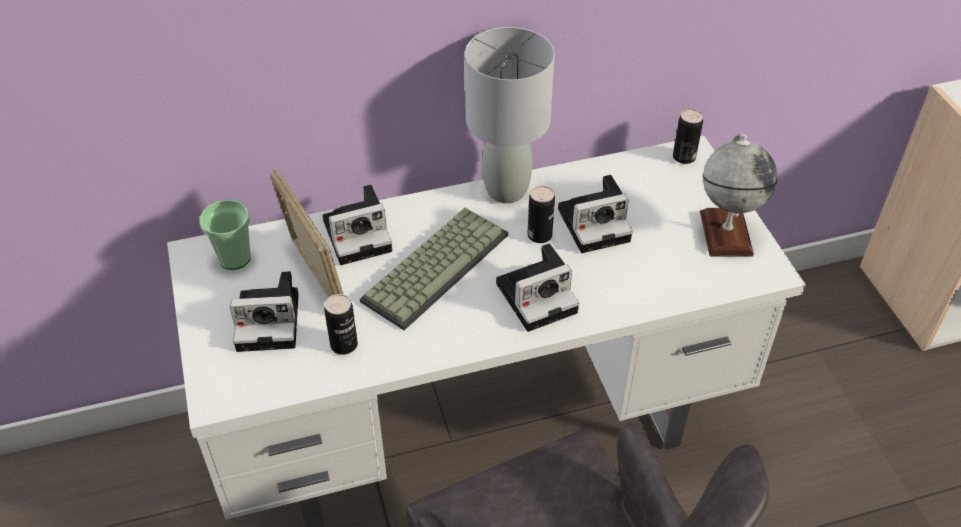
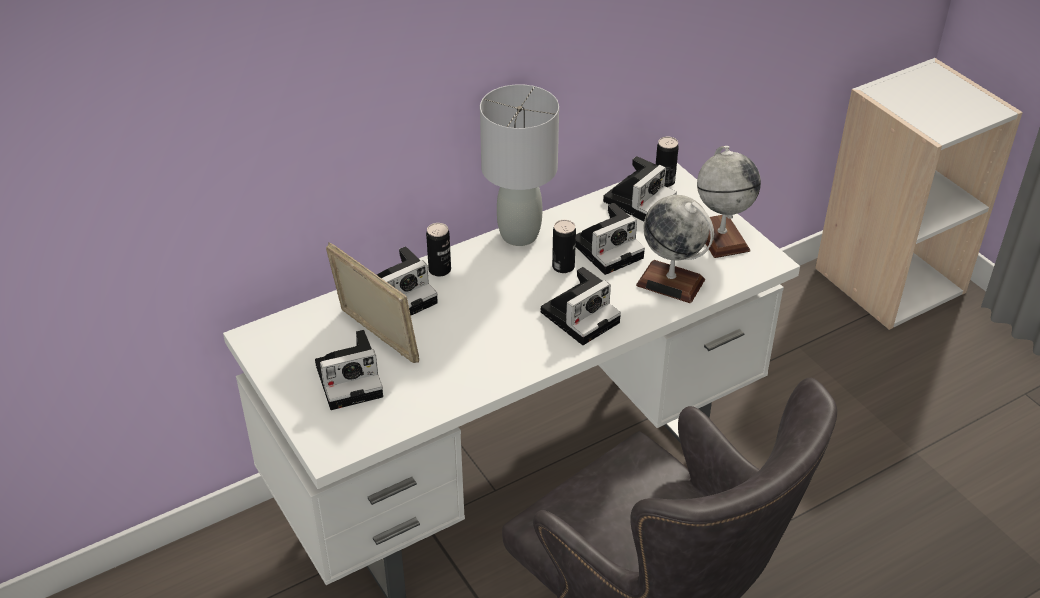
camera: 15 degrees left, 5 degrees down
(234, 258) = (294, 334): cup -> none
(344, 345) = (426, 386): can -> can (439, 270)
(435, 265) = (480, 307): keyboard -> none
(649, 173) = (640, 200): none -> camera
(651, 276) = (671, 282): none -> globe

